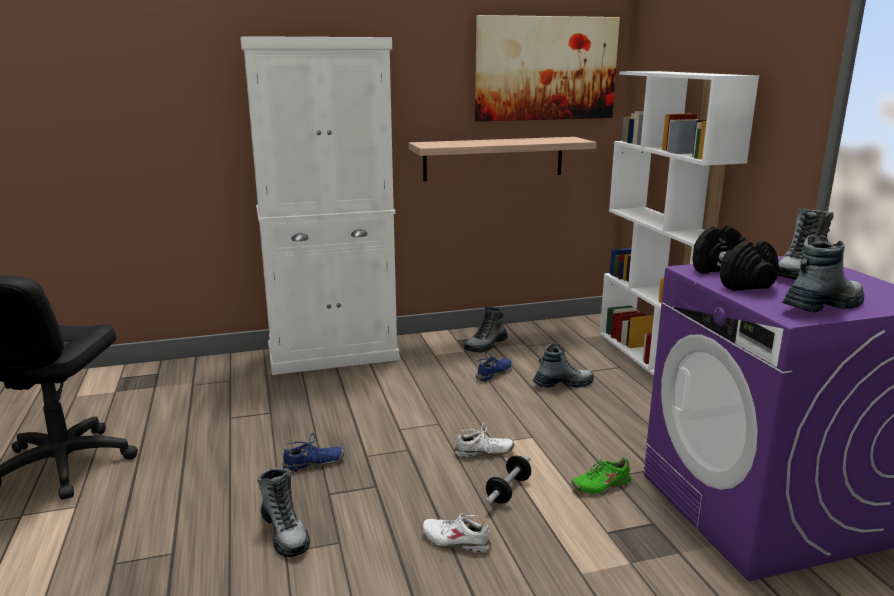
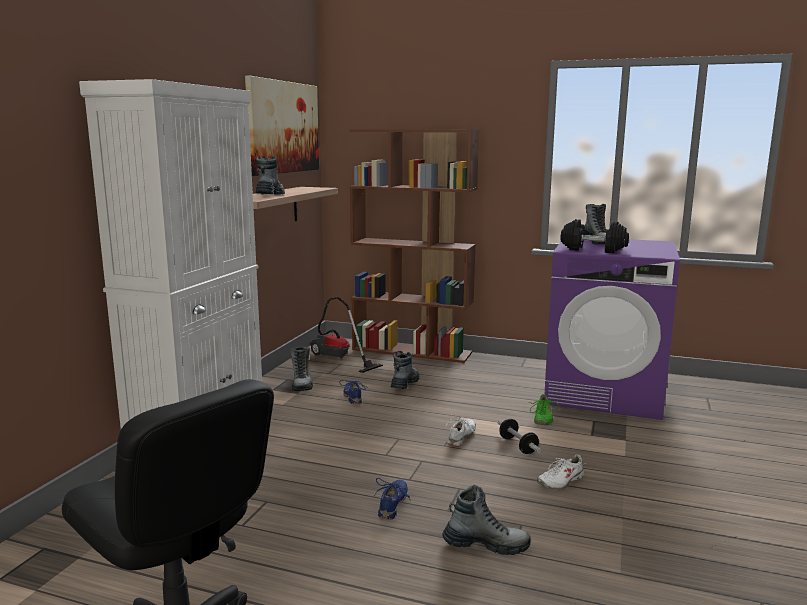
camera: 55 degrees left, 5 degrees down
(566, 336) = (337, 358): none -> vacuum cleaner
(654, 359) = (412, 351): white bookcase -> brown bookcase
(822, 307) = (655, 251): boot -> boot (270, 195)

